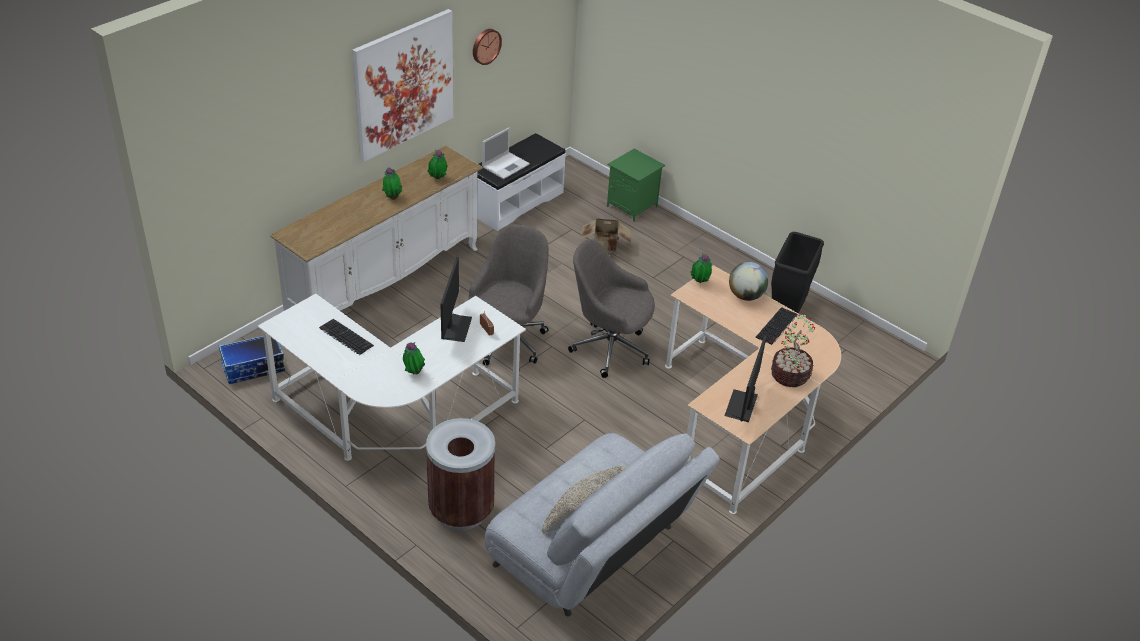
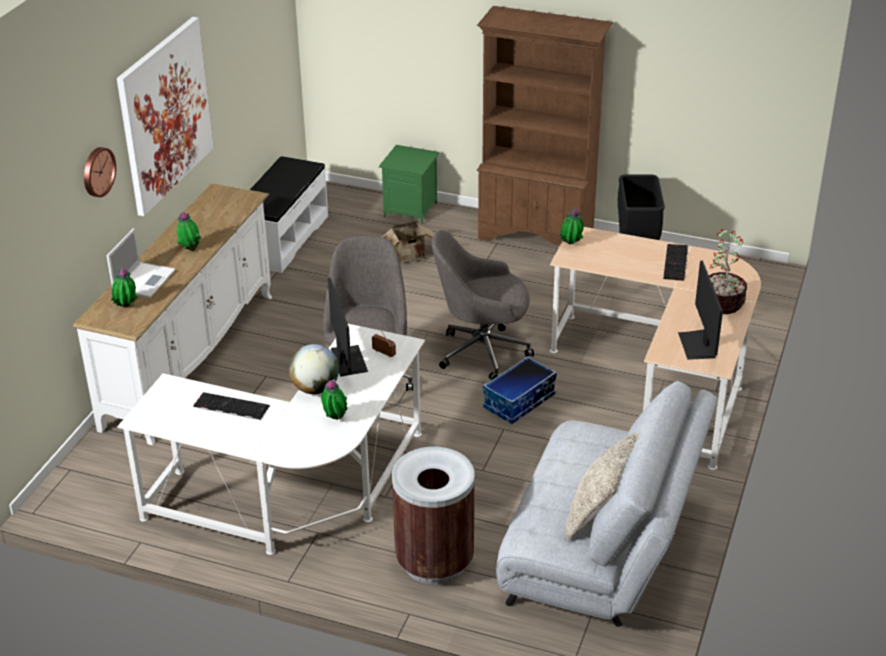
camera: 20 degrees left, 5 degrees down
(253, 368) = (94, 494): storage box -> storage box (519, 402)
(437, 179) = (228, 218): potted plant -> potted plant (126, 307)
(485, 46) = (227, 57): wall clock -> wall clock (97, 171)
(506, 165) = (271, 195): laptop -> laptop (144, 280)
(721, 259) = (536, 235): none -> brown bookcase
(746, 296) = (625, 244): globe -> globe (315, 389)

